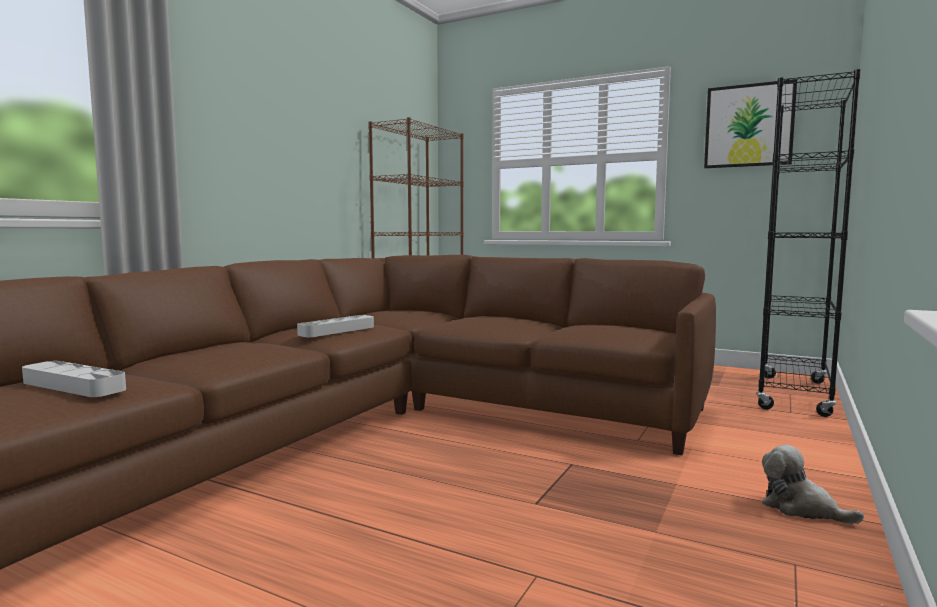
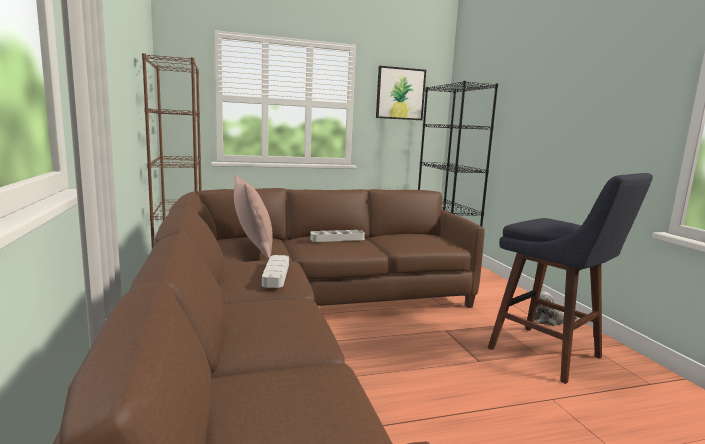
camera: 45 degrees left, 5 degrees up
(73, 385) = (296, 403): grey tray -> grey tray (337, 239)
(392, 316) = (252, 248): none -> pink pillow
(674, 541) = (551, 355): none -> blue stool

